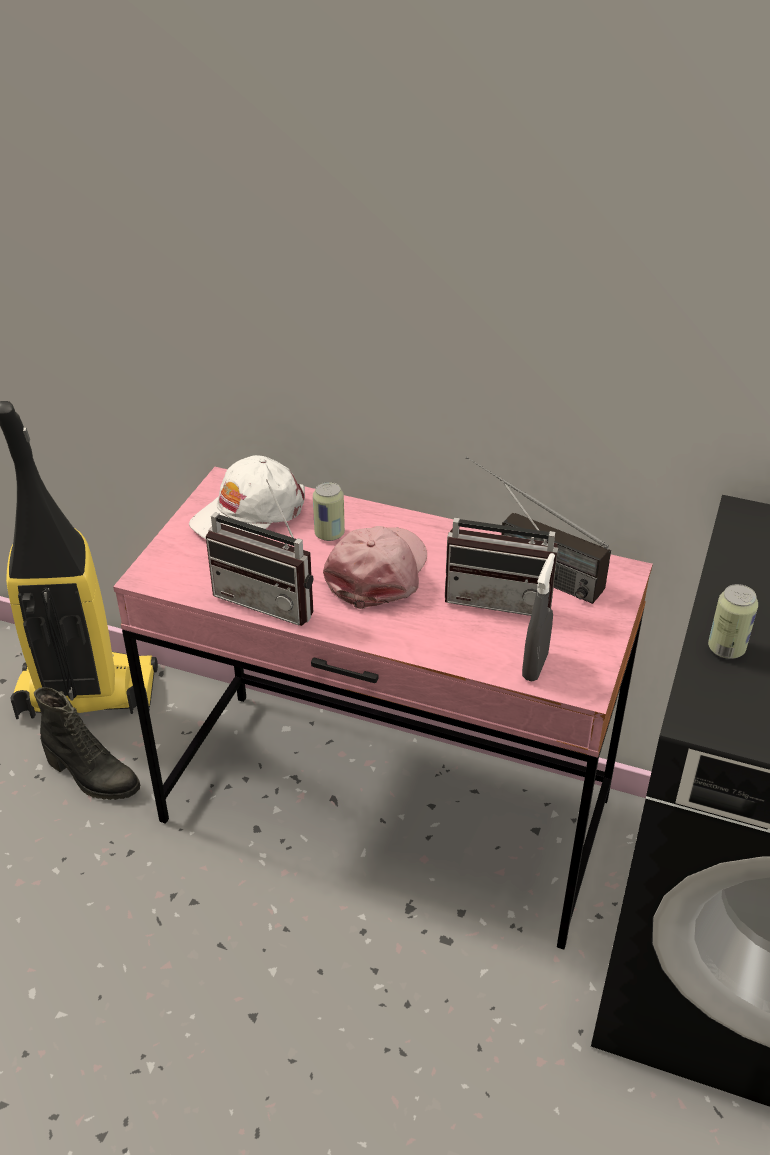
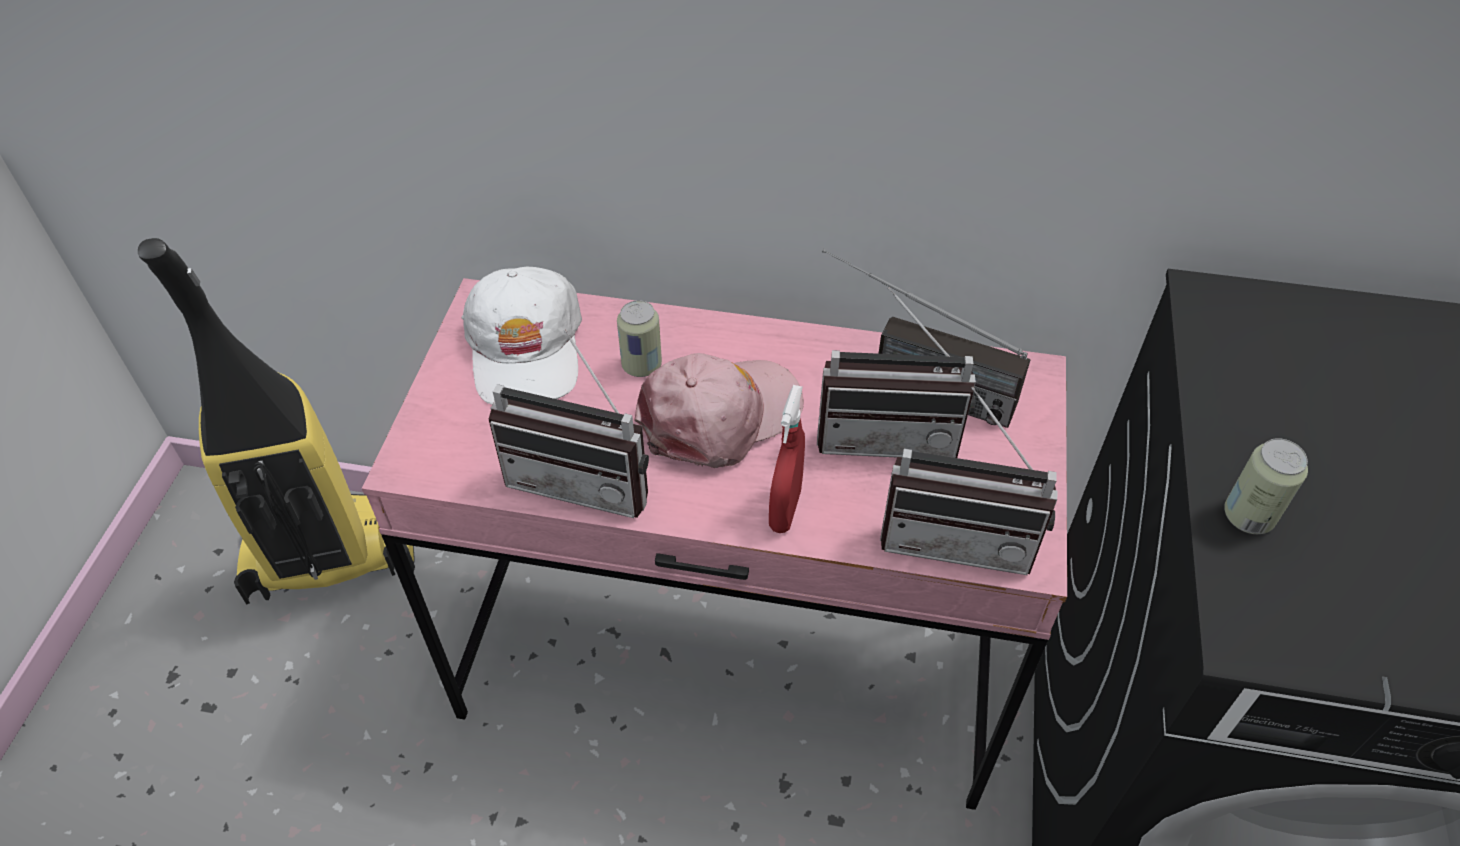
camera: 10 degrees left, 10 degrees up
(92, 777) = (359, 669): black boot -> none
(248, 514) = (525, 348): white cap -> white cap turned 45 degrees counterclockwise
(378, 572) = (720, 416): pink cap -> pink cap turned 45 degrees clockwise
(410, 635) = (785, 510): none -> red spray bottle
(535, 666) = (959, 536): grey spray bottle -> radio

